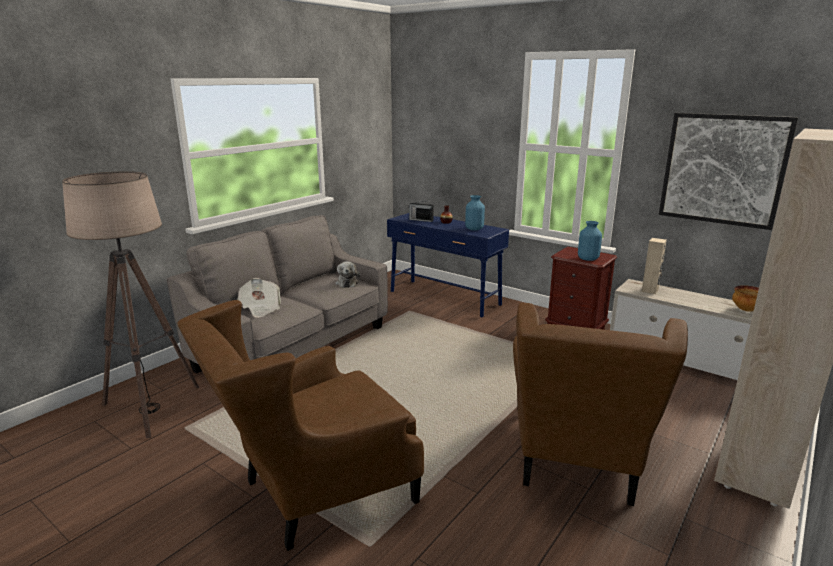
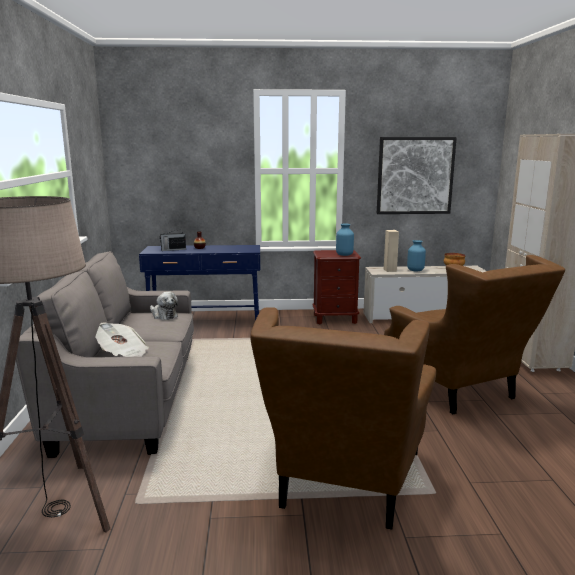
camera: 40 degrees left, 5 degrees down
(474, 229) = (234, 248): blue vase -> blue vase (415, 270)

